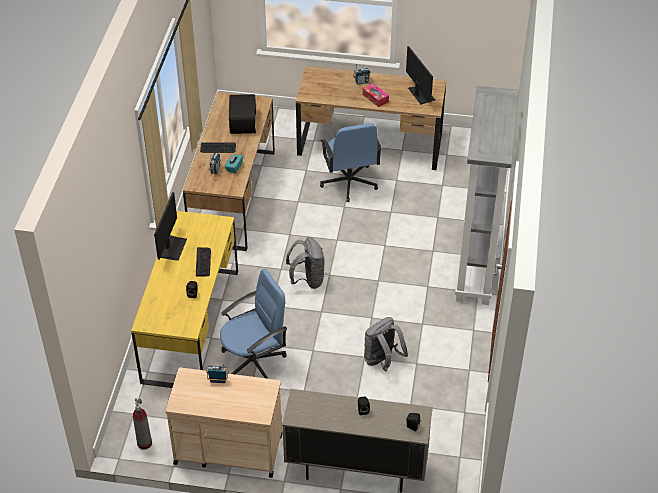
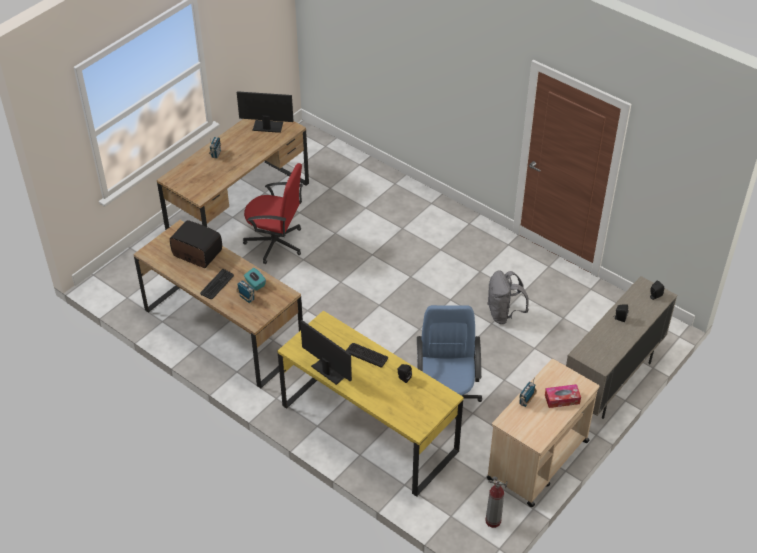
camera: 60 degrees left, 0 degrees up
(307, 280) = (374, 322): grey backpack -> none
(349, 183) = (276, 243): blue office chair -> red office chair
(375, 98) = (246, 155): tissue box -> tissue box (562, 399)
(477, 268) = (442, 211): grey bookcase -> none

